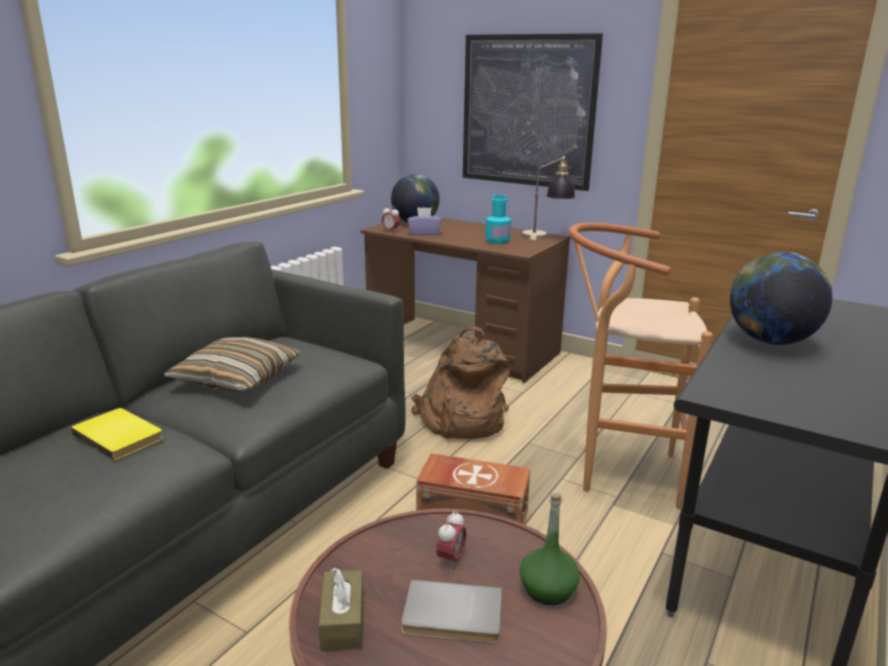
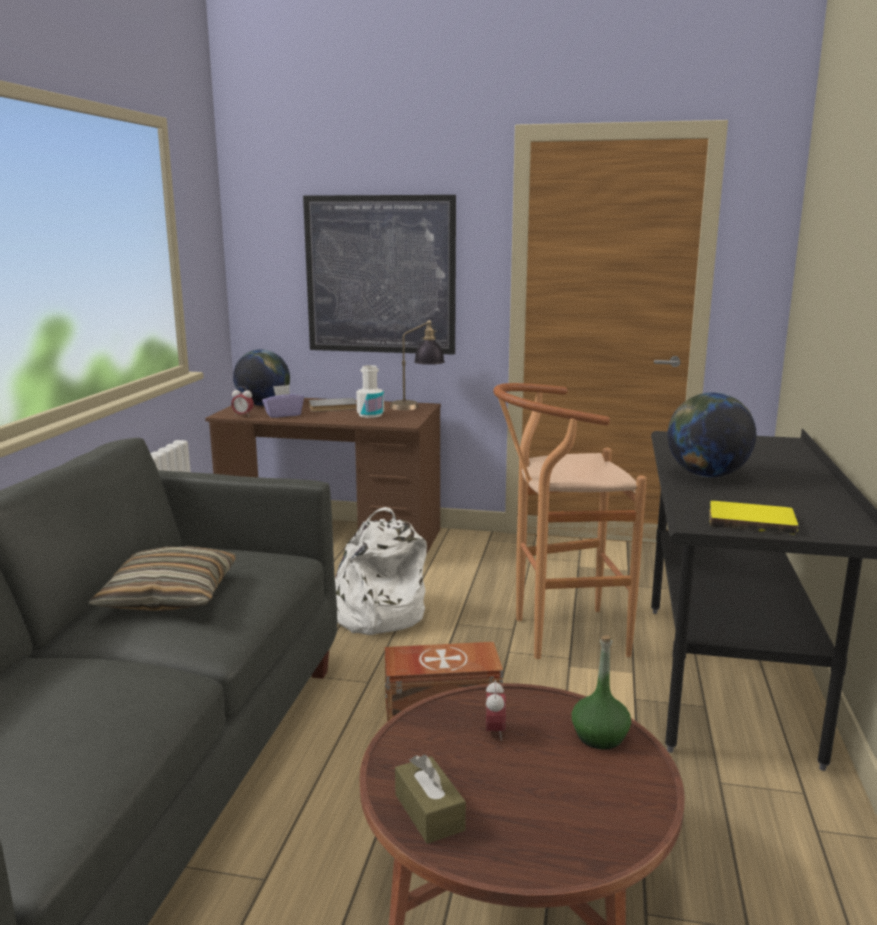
camera: 20 degrees left, 5 degrees down
(121, 435) = (84, 677): yellow book -> yellow book (751, 520)
(452, 617) = (531, 781): grey book -> grey book (333, 407)
(460, 420) = (374, 615): brown backpack -> white backpack
(497, 241) = (370, 415): turquoise bottle -> white bottle

